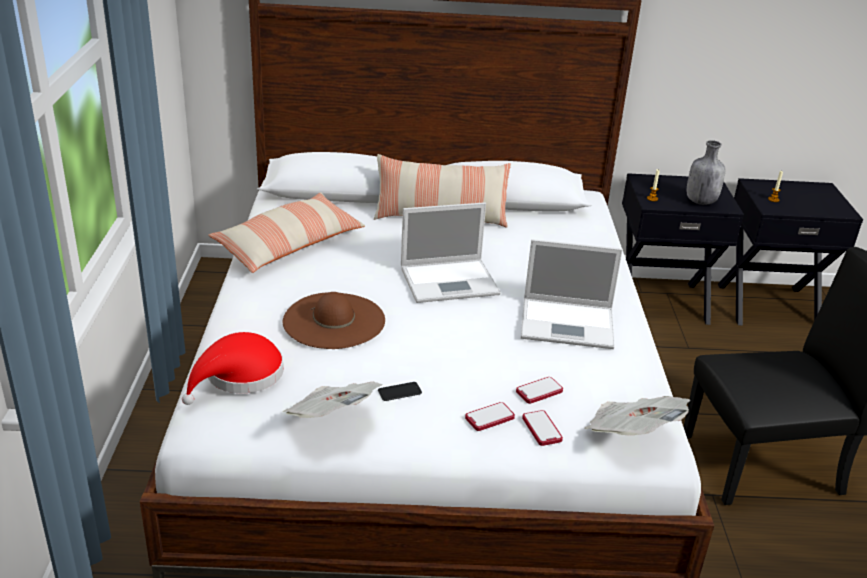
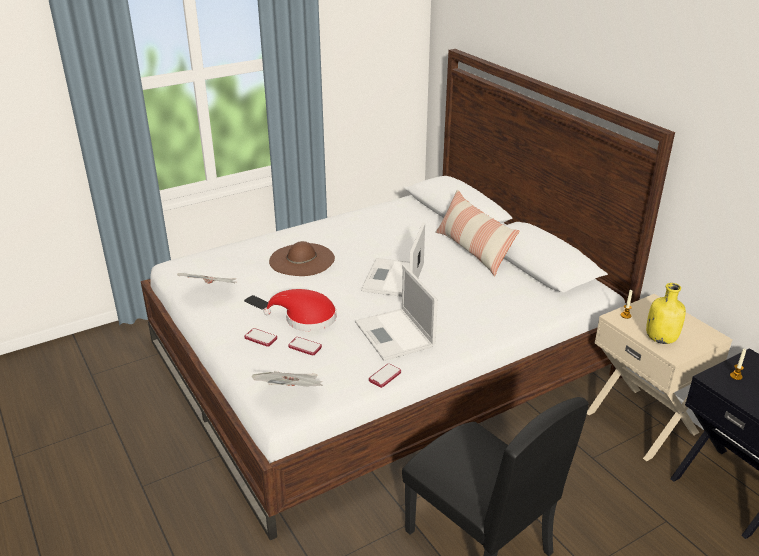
camera: 60 degrees right, 0 degrees up
(239, 376) = (223, 255): red hat -> red hat (306, 318)
(289, 245) = (367, 221): pillow -> none
(451, 281) = (393, 279): laptop -> laptop turned 60 degrees clockwise
(541, 429) = (265, 358): phone -> phone (385, 376)
(660, 300) = (642, 422): black nightstand -> beige nightstand
(700, 201) = (661, 339): grey bottle -> yellow bottle

